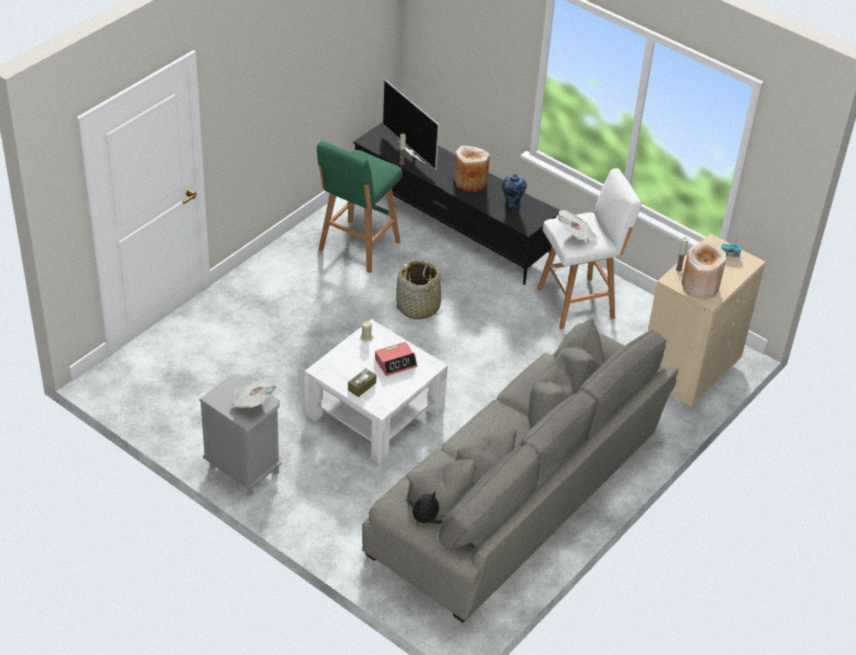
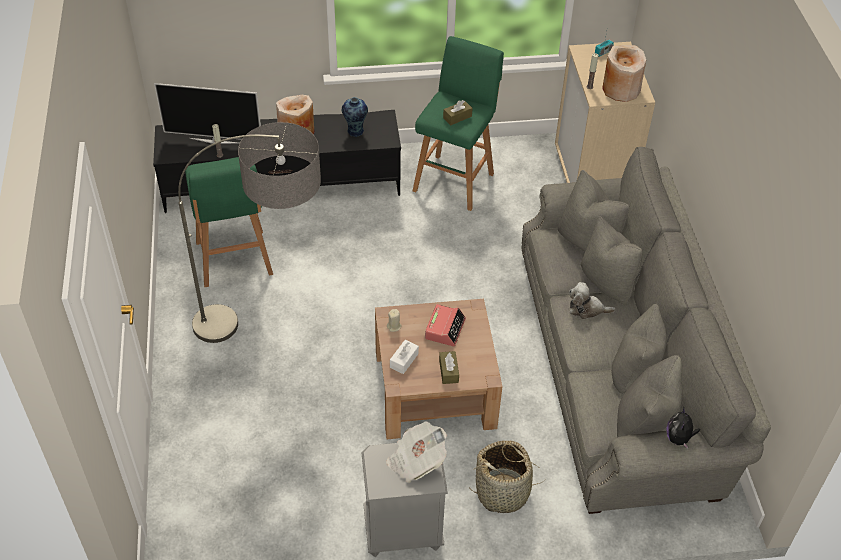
camera: 45 degrees left, 5 degrees up
(323, 303) = (270, 329): none -> floor lamp
(344, 360) = (404, 360): none -> white tissue box
(375, 413) = (434, 389): white coffee table -> brown coffee table
(418, 307) = (348, 274): basket -> basket (503, 492)
(505, 422) = (587, 309): none -> plush toy
(576, 235) = (457, 117): newspaper -> brown tissue box
(578, 303) = (454, 180): white stool -> green stool

